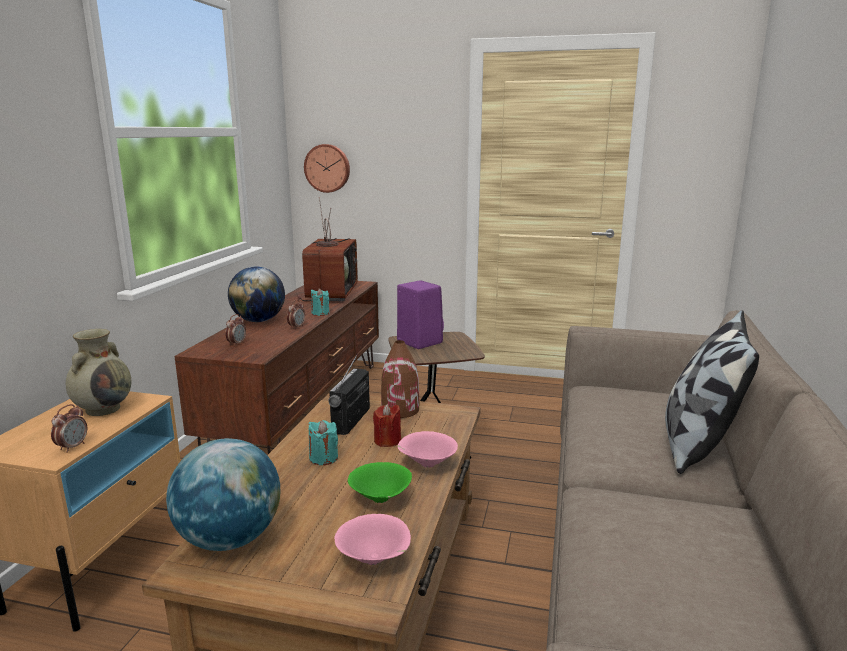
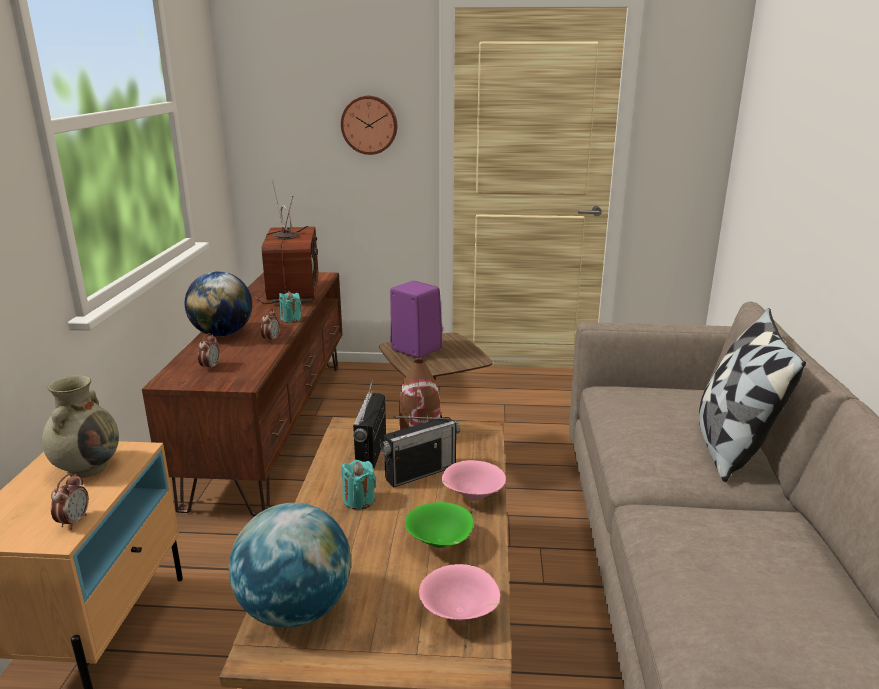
camera: 10 degrees left, 5 degrees up
(327, 168) = (273, 142): wall clock -> wall clock (369, 125)
(387, 441) = (420, 472): red candle -> radio

